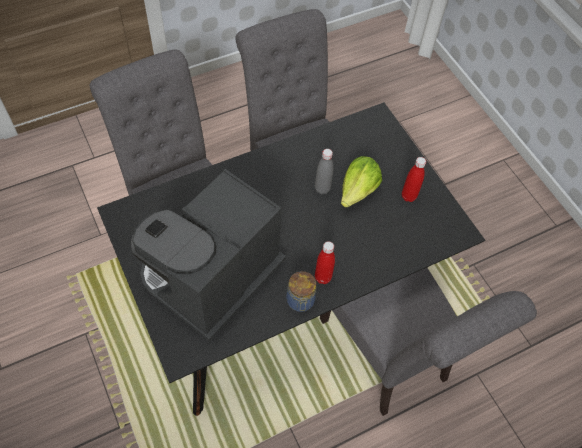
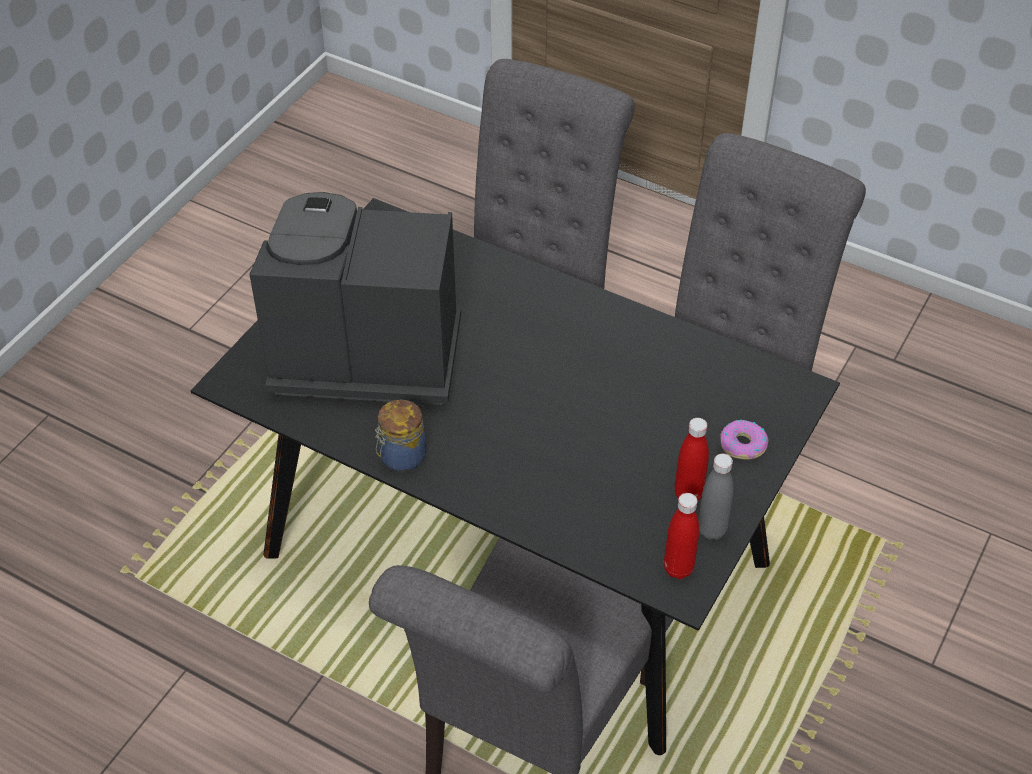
camera: 60 degrees right, 10 degrees down
(322, 188) = (605, 390): grey bottle -> grey bottle (711, 530)
(323, 277) = (458, 462): red bottle -> red bottle (678, 568)
(358, 191) = (640, 431): lettuce -> none
(394, 158) = (742, 445): none -> donut

